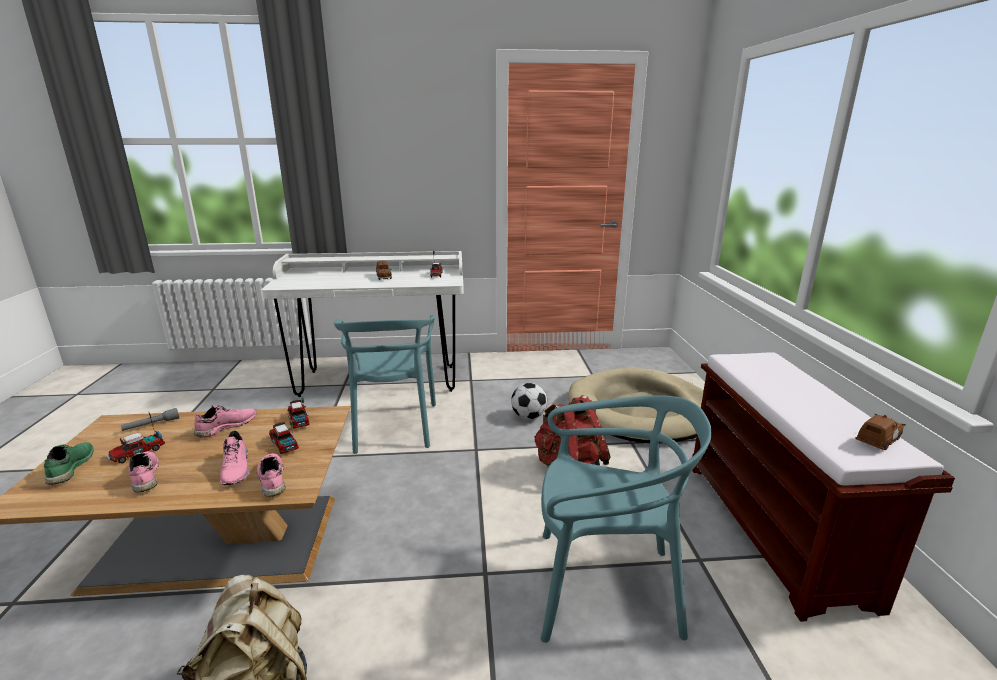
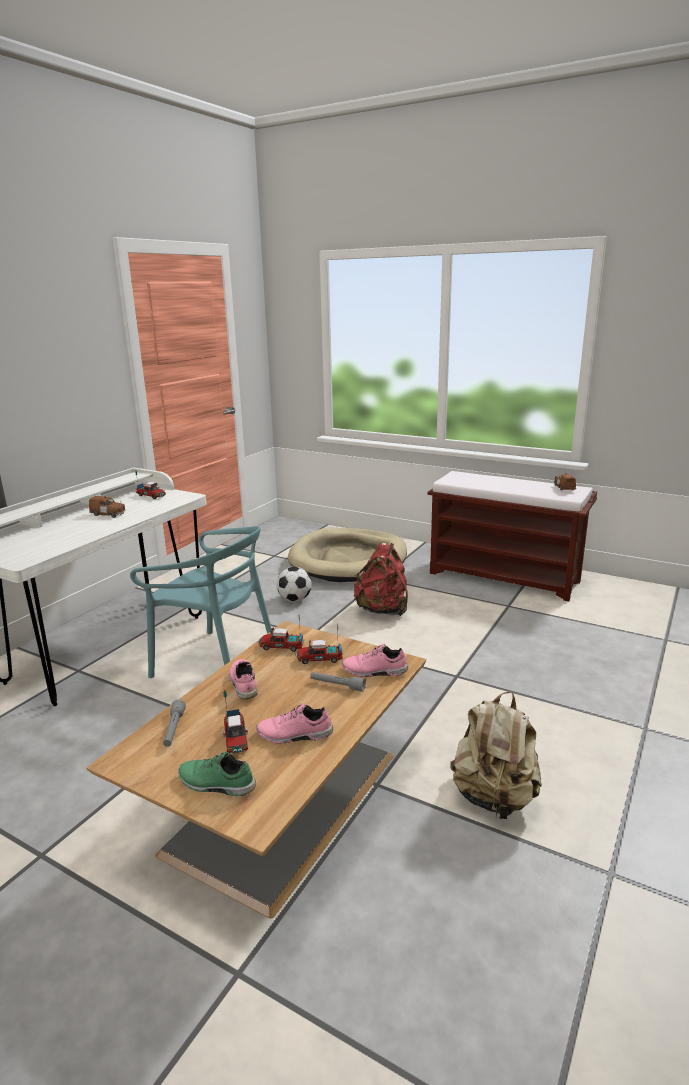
camera: 55 degrees left, 0 degrees up
(237, 469) = (337, 685): pink shoe -> grey flashlight
(604, 587) = (504, 641): turquoise chair -> none

